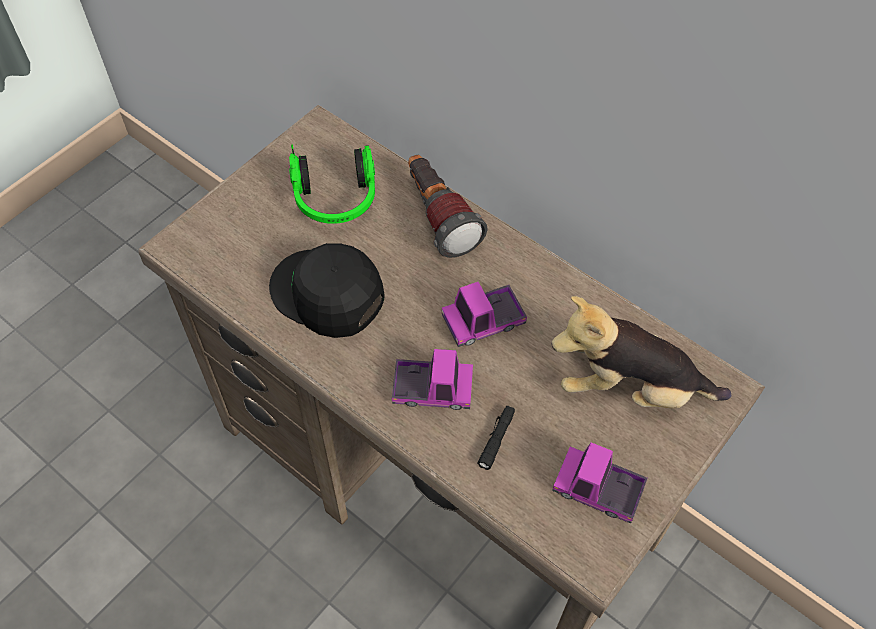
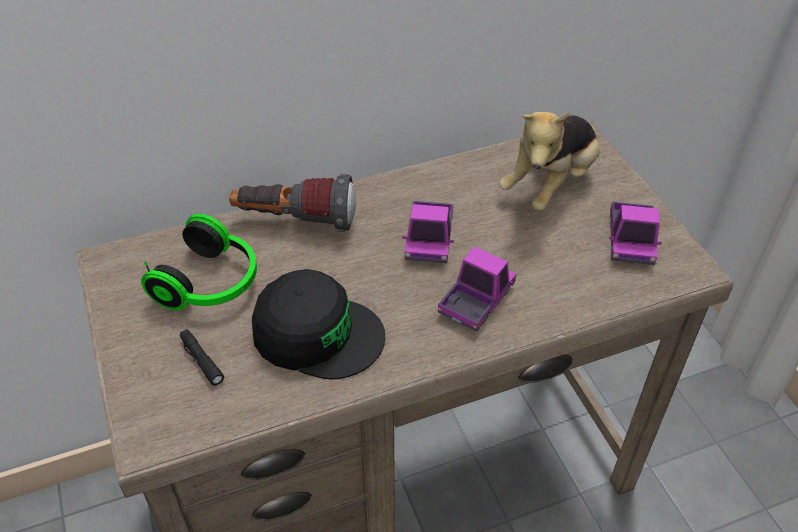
camera: 60 degrees left, 10 degrees down
(327, 294) = (317, 333): black cap -> black cap turned 135 degrees counterclockwise
(496, 439) = (551, 280): black flashlight -> black flashlight (201, 360)
(597, 489) = (630, 240): toy truck -> toy truck turned 45 degrees counterclockwise

